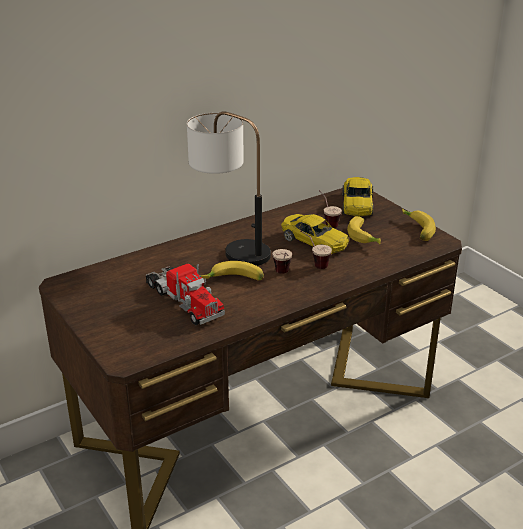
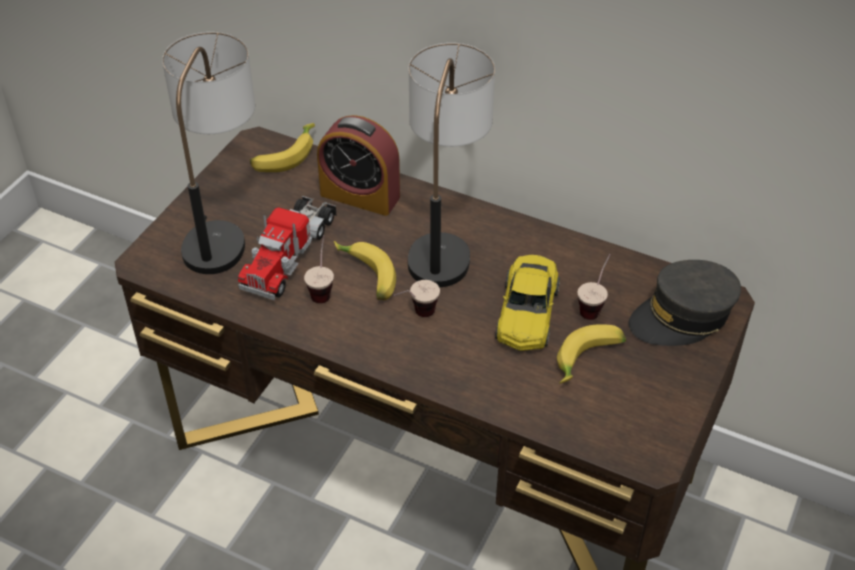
camera: 60 degrees right, 15 degrees up
(127, 318) = (223, 226): none -> table lamp
(161, 262) = (360, 196): none -> alarm clock
(314, 263) = (468, 335): cup -> cup (322, 288)
(357, 204) = (682, 316): yellow toy car -> grey cap
(416, 230) = (662, 414): banana -> banana (284, 155)

